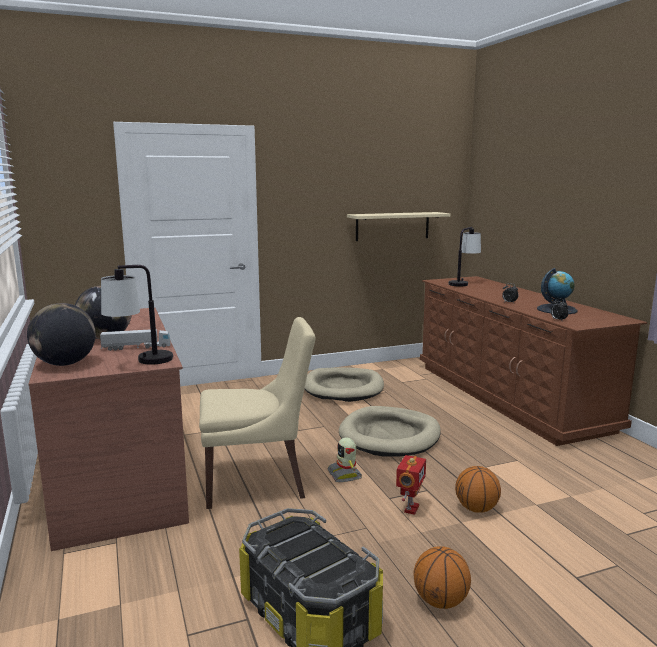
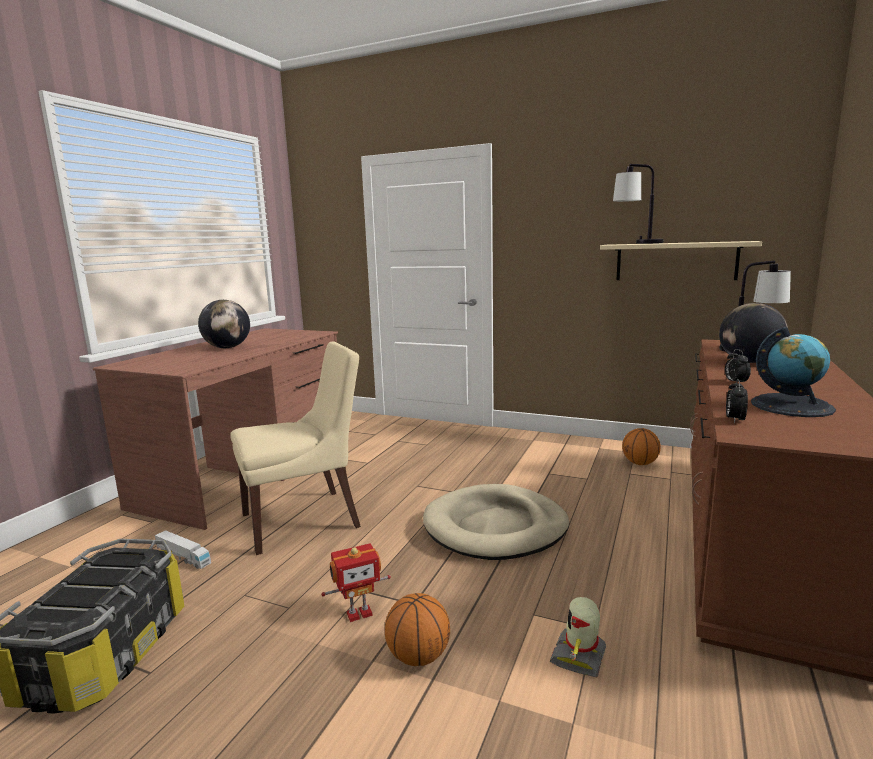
camera: 45 degrees right, 0 degrees up
(65, 364) = (147, 360): globe -> globe (749, 362)
(136, 347) = (215, 357): toy truck -> toy truck (183, 557)
(141, 363) = (174, 368): table lamp -> table lamp (637, 243)
(258, 482) = (305, 519): beige chair -> beige chair turned 60 degrees counterclockwise
(343, 388) = (548, 460): beige dog bed -> none
(345, 474) = (376, 546): toy robot -> toy robot (580, 657)
(440, 601) = (185, 727): basketball -> basketball (640, 463)

